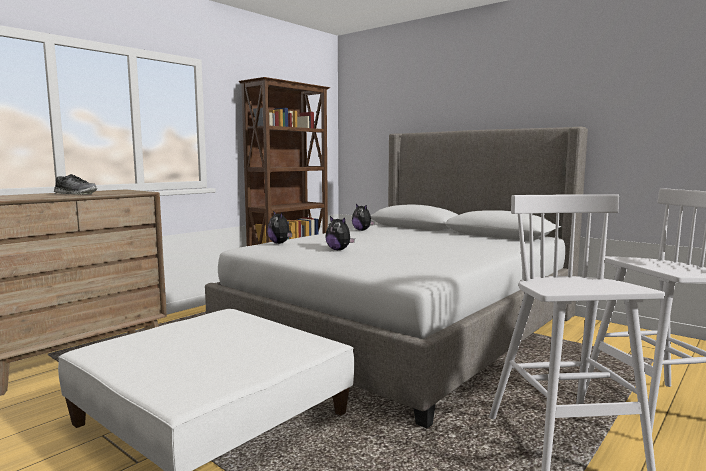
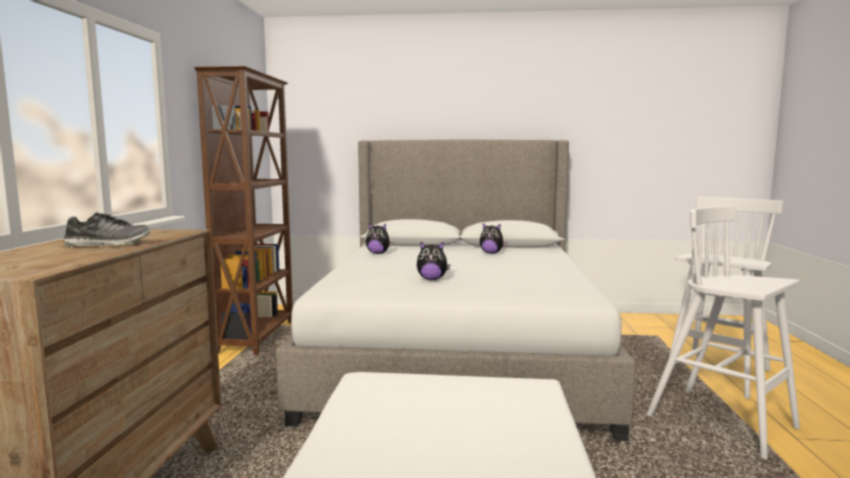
camera: 35 degrees left, 0 degrees up
(280, 243) = (354, 280): plush toy -> plush toy (491, 253)

